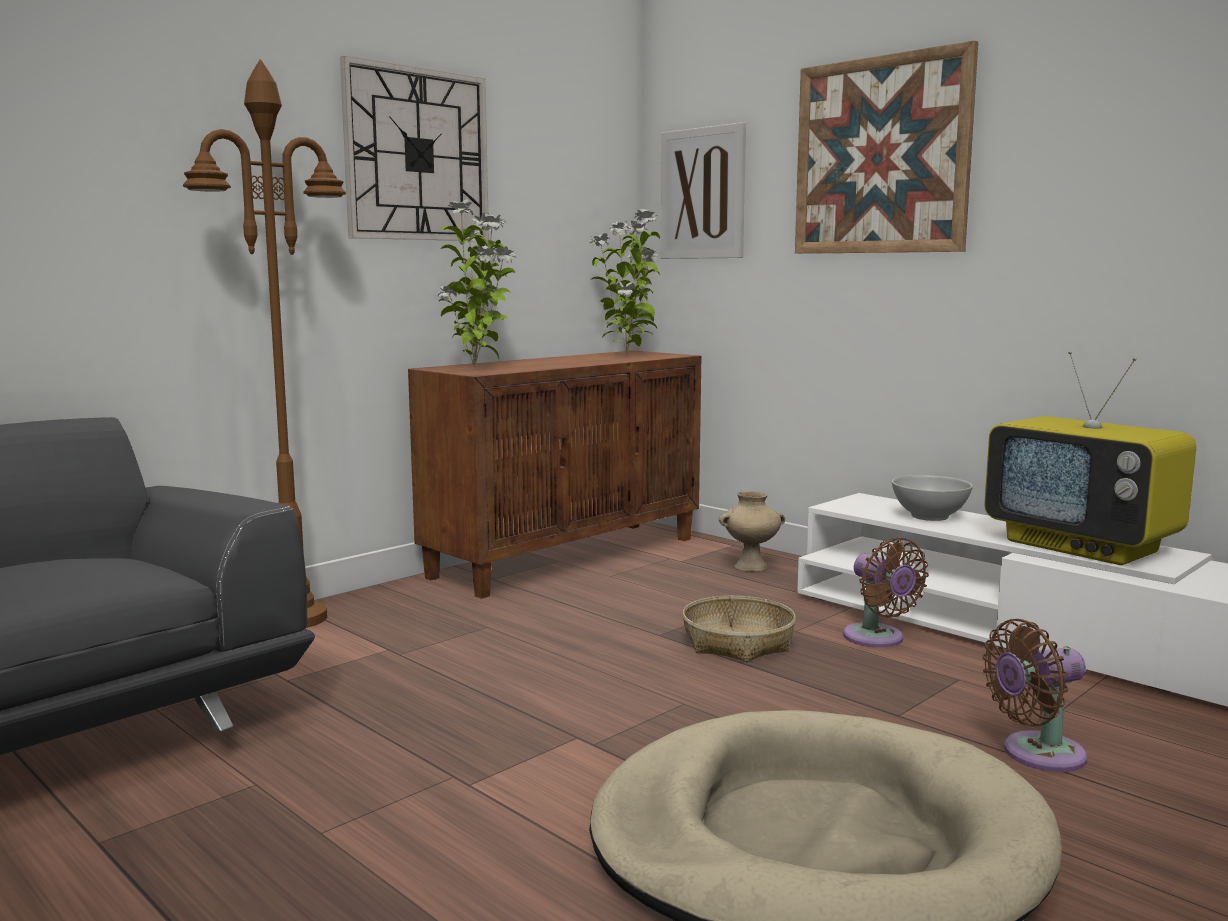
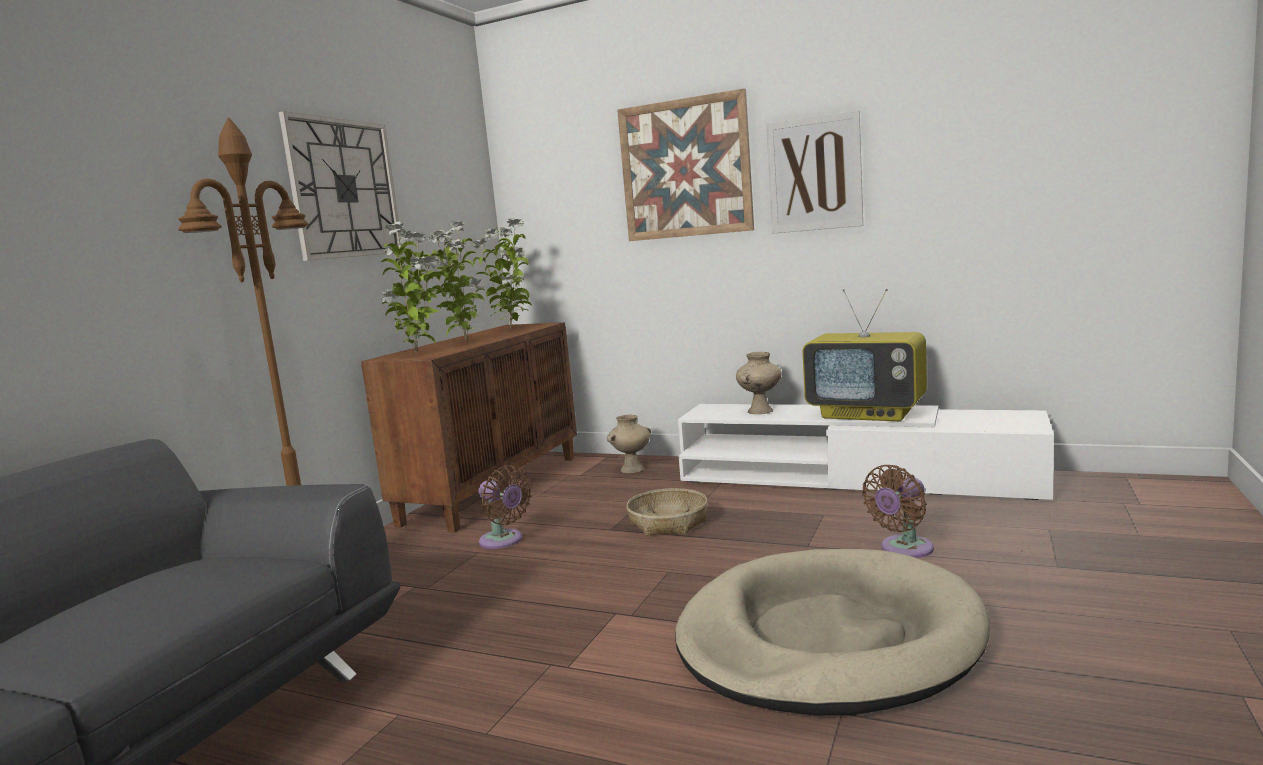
camera: 20 degrees left, 0 degrees up
(550, 361) = (464, 341): none -> potted plant
(702, 193) = (547, 203): picture -> picture (814, 174)
(877, 639) = (754, 500): brown fan -> brown fan (504, 541)
(929, 516) = (760, 411): white bowl -> beige vase

